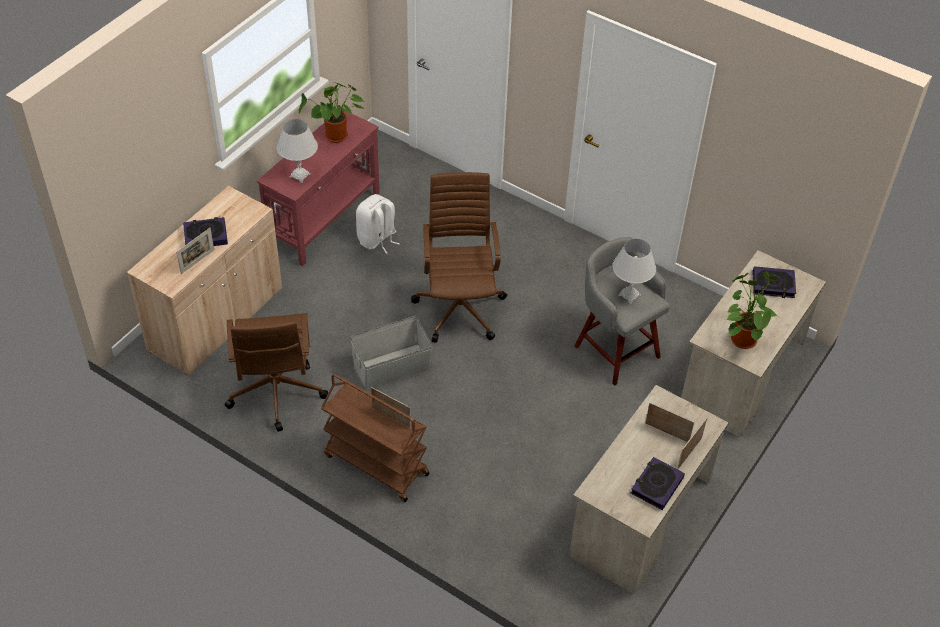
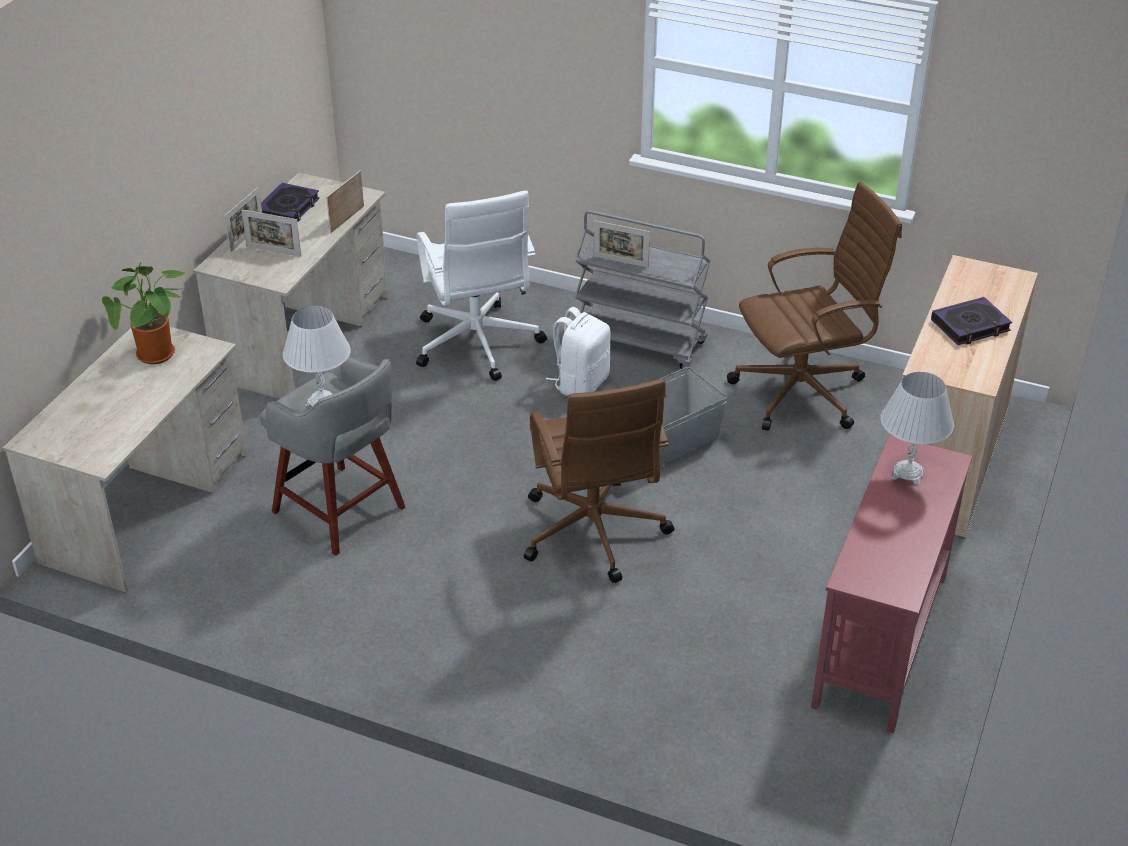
camera: 170 degrees right, 10 degrees down
(197, 261) = (954, 295): picture frame -> picture frame (347, 219)
(276, 393) = (804, 392): brown office chair -> brown office chair turned 90 degrees clockwise
(335, 138) = (890, 549): potted plant -> none
(375, 464) = (640, 342): brown cart -> grey cart
(377, 239) = (772, 619): white backpack -> white backpack (580, 383)
(502, 485) = (477, 345): none -> white office chair
(773, 285) = (92, 430): book -> none

